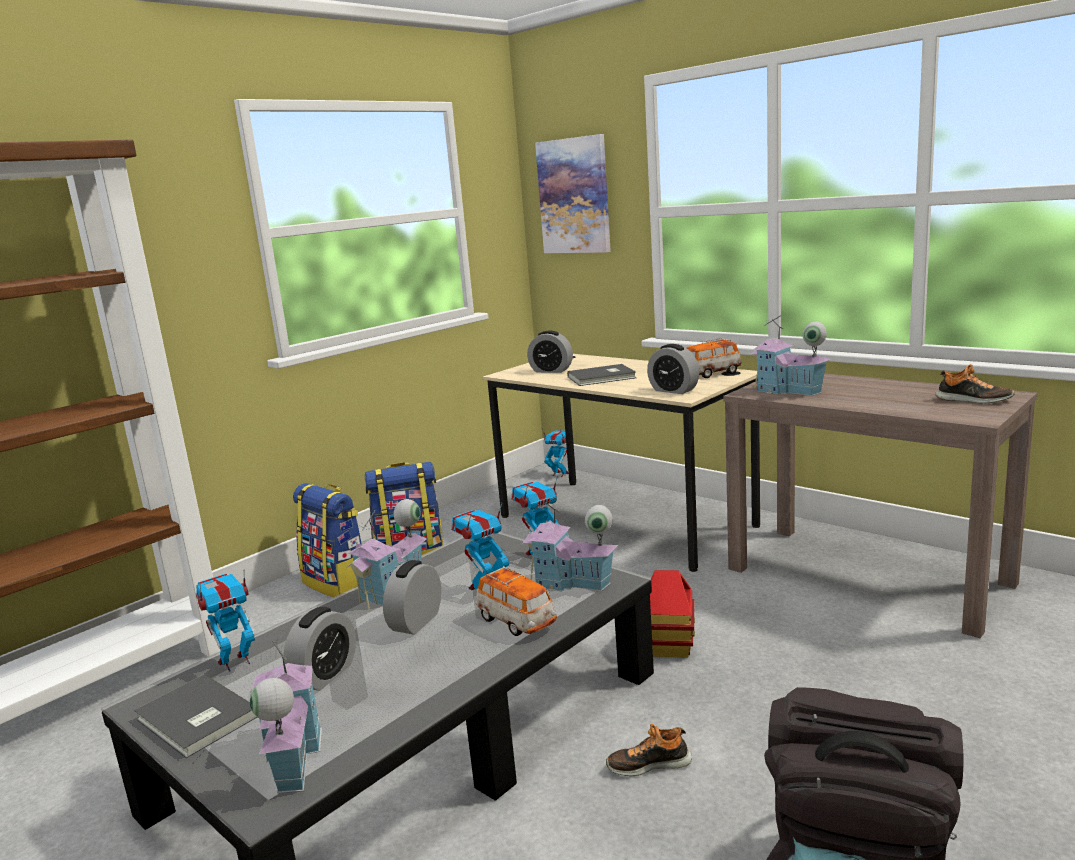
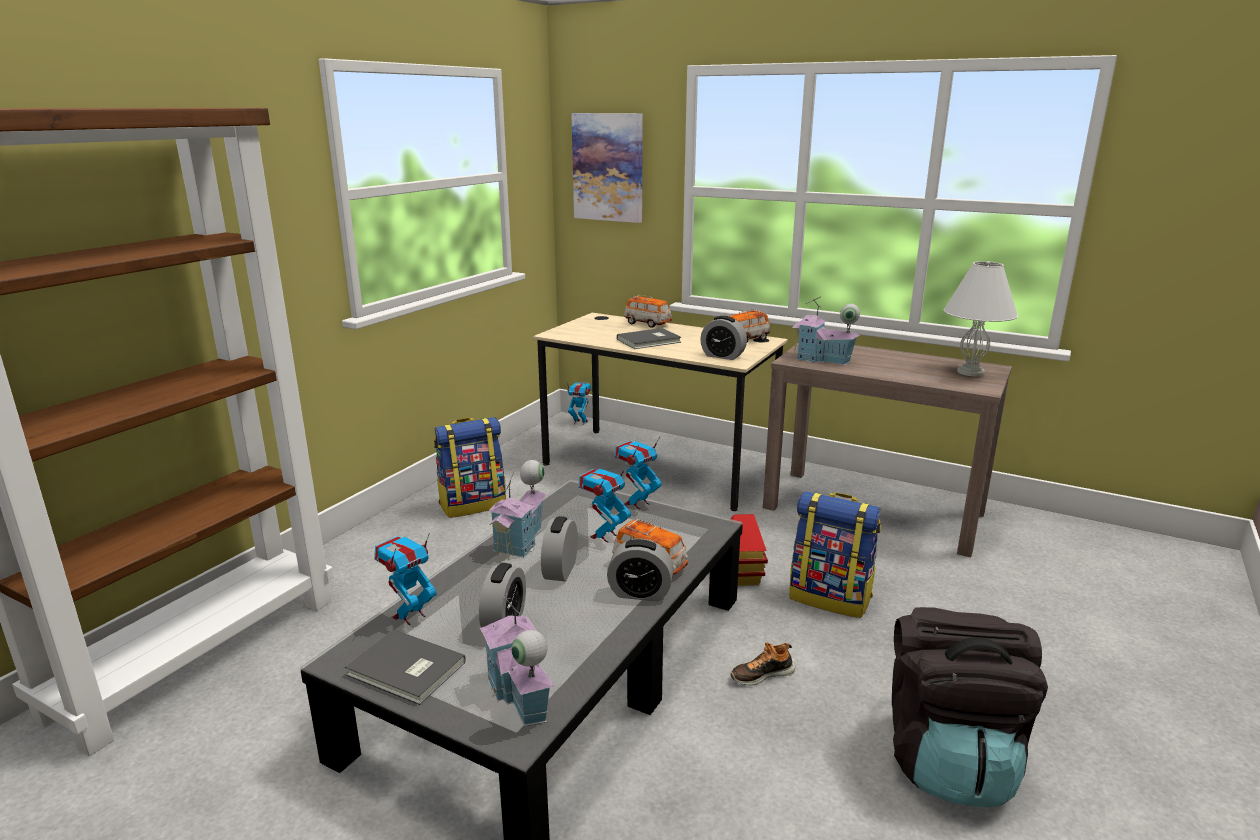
camera: 15 degrees left, 5 degrees up
(338, 583) = (412, 533): backpack -> backpack (830, 597)
(551, 370) = (596, 332): alarm clock -> alarm clock (640, 593)
(571, 583) = (679, 529): toy house -> none
(613, 361) = (647, 324): none -> toy car
(973, 400) = (970, 372): shoe -> white table lamp

